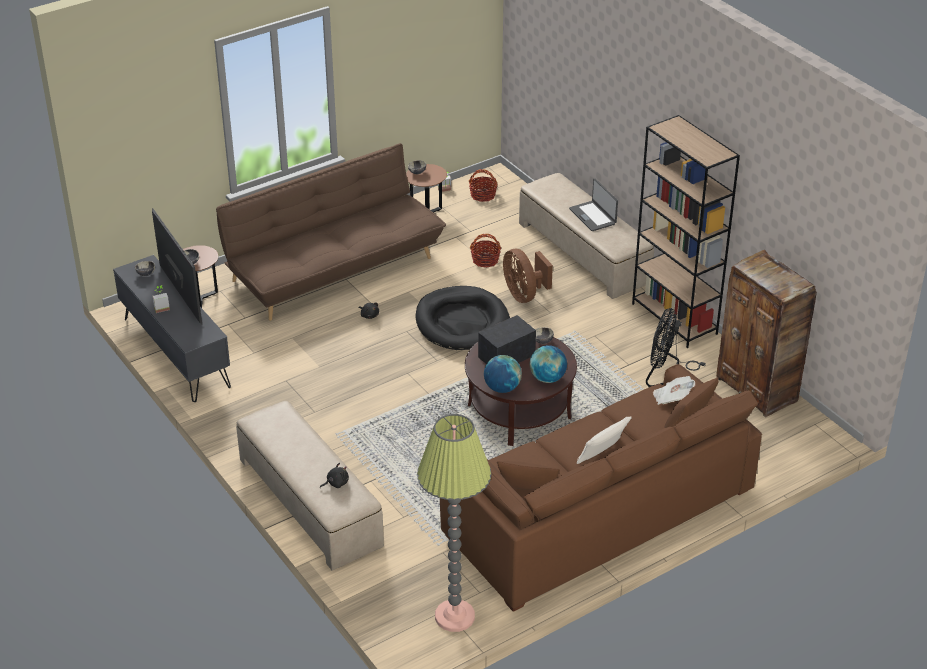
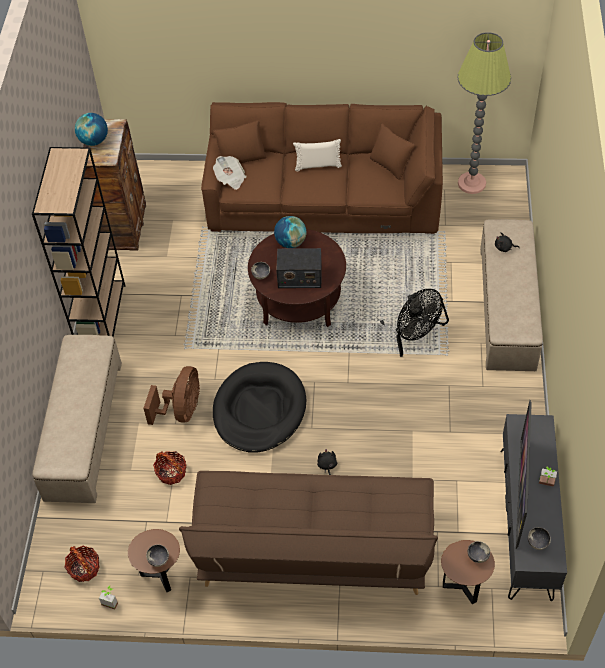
camera: 140 degrees left, 15 degrees up
(502, 388) = (330, 252): globe -> globe (94, 141)
(593, 216) = (73, 393): laptop -> none
(667, 368) = (160, 276): black fan -> black fan (412, 334)

